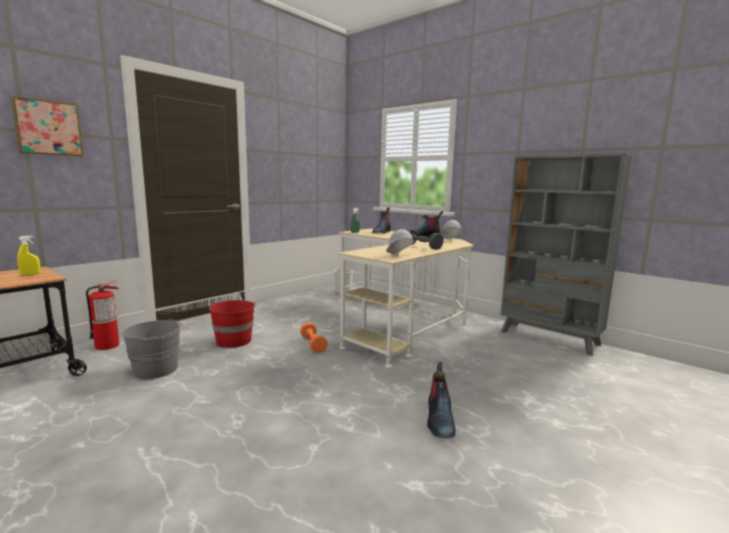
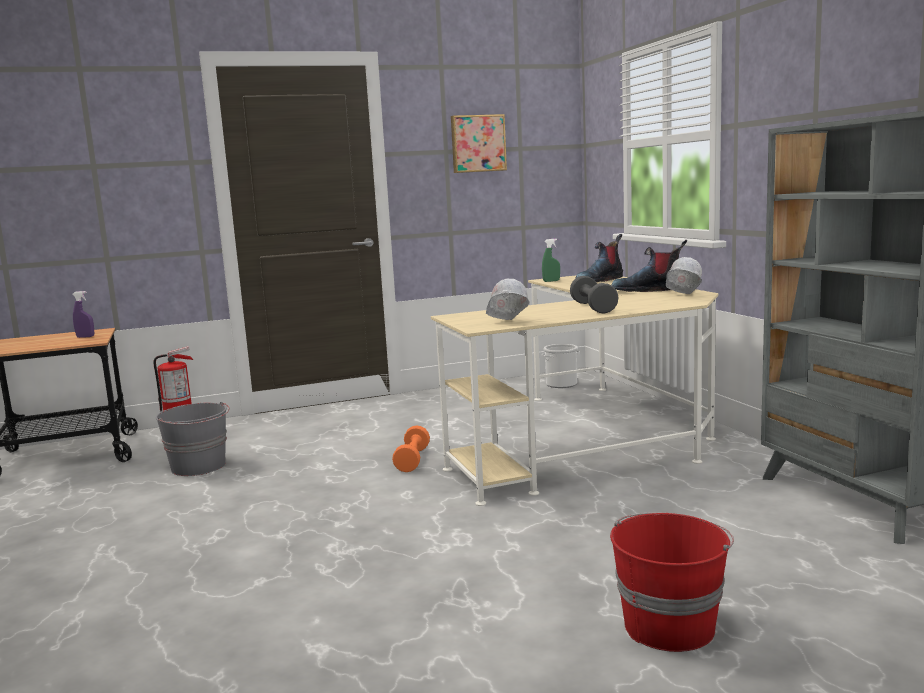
camera: 30 degrees right, 0 degrees up
(30, 274) = (85, 337): yellow spray bottle -> purple spray bottle
(48, 128) = (117, 159): picture -> picture (478, 143)
(234, 341) = (319, 442): red bucket -> red bucket (669, 625)
(439, 420) = (454, 585): boot -> none

